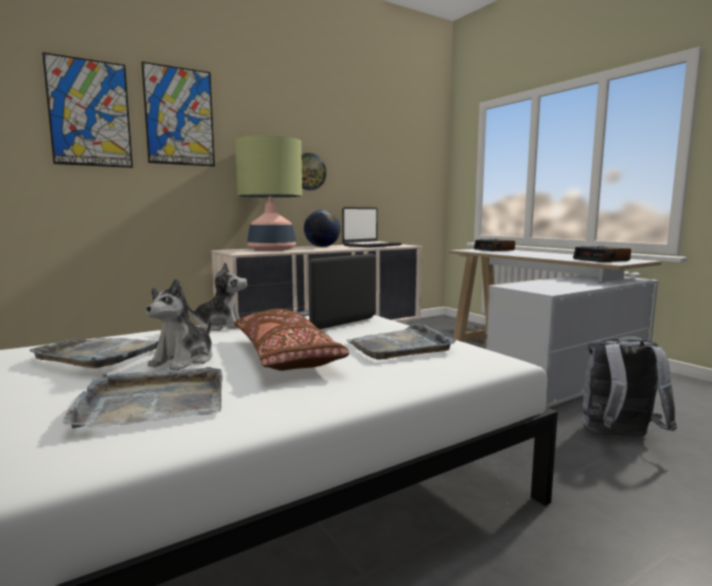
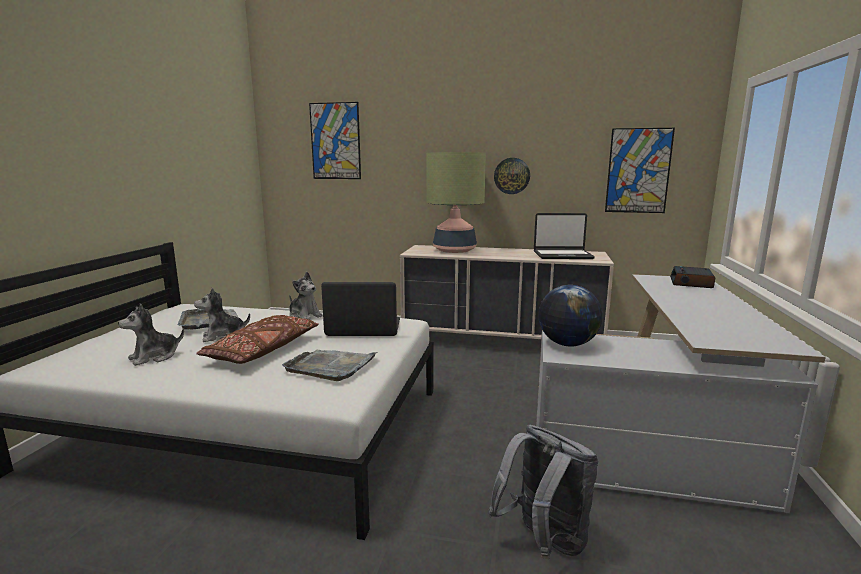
camera: 45 degrees right, 5 degrees up
(153, 402) = (154, 357): grey tray -> plush toy
(179, 116) = (395, 136): picture -> picture (638, 171)
(322, 247) = (508, 251): globe -> globe (567, 344)
(601, 260) = (729, 332): alarm clock -> none

